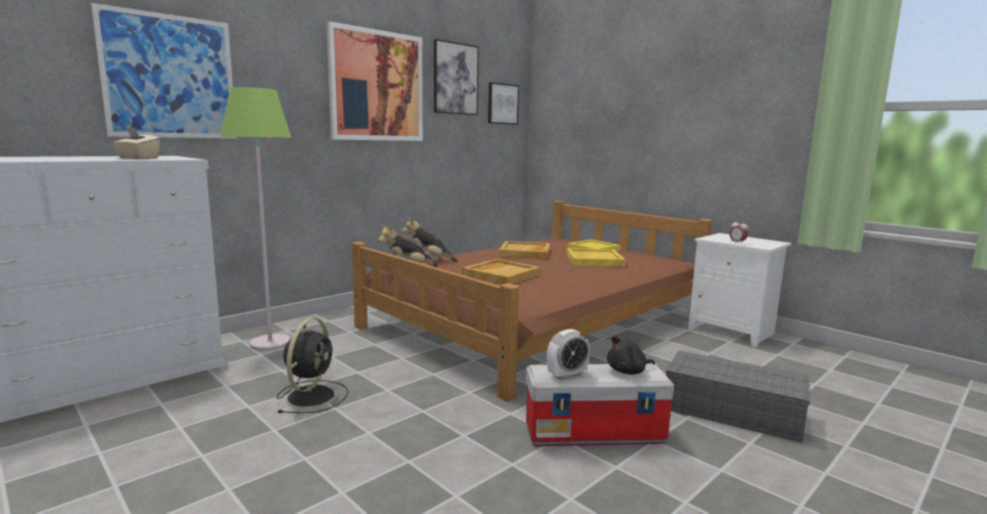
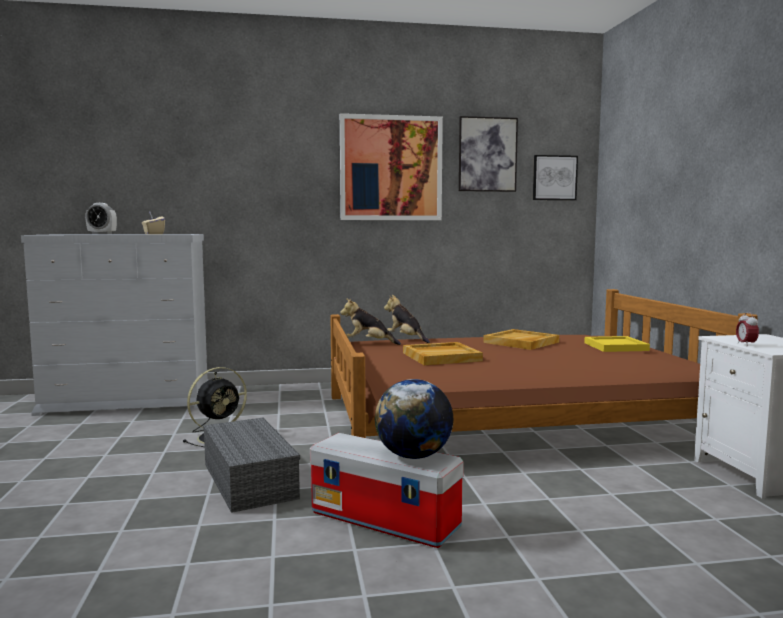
camera: 35 degrees right, 5 degrees down
(170, 77) = (204, 173): picture -> none
(270, 343) = (253, 397): green floor lamp -> none
(567, 375) = (350, 446): alarm clock -> alarm clock (102, 234)
(593, 260) = (583, 356): yellow tray -> none
(628, 371) = (413, 456): black plush toy -> globe
(730, 411) = (575, 546): grey storage box -> grey storage box (247, 480)

